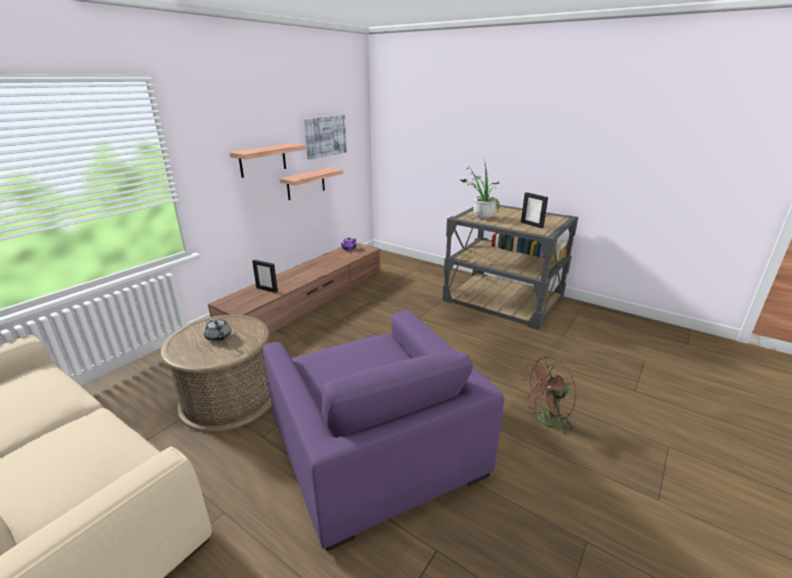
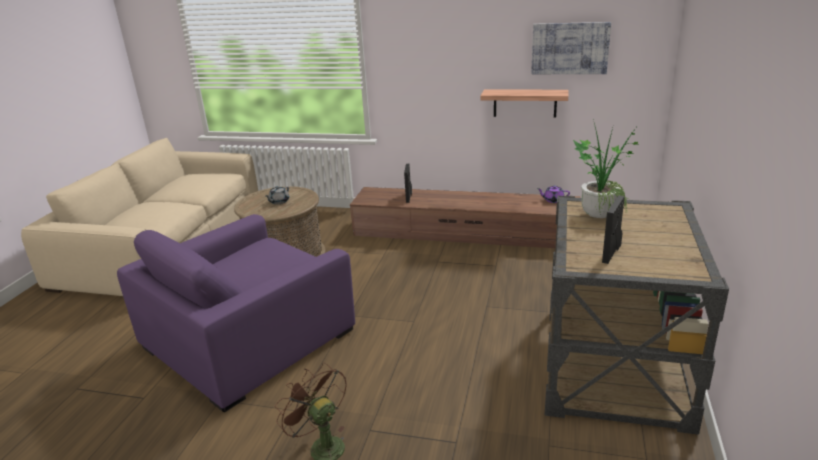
camera: 70 degrees right, 0 degrees up
(263, 160) = (464, 65): shelf -> none

